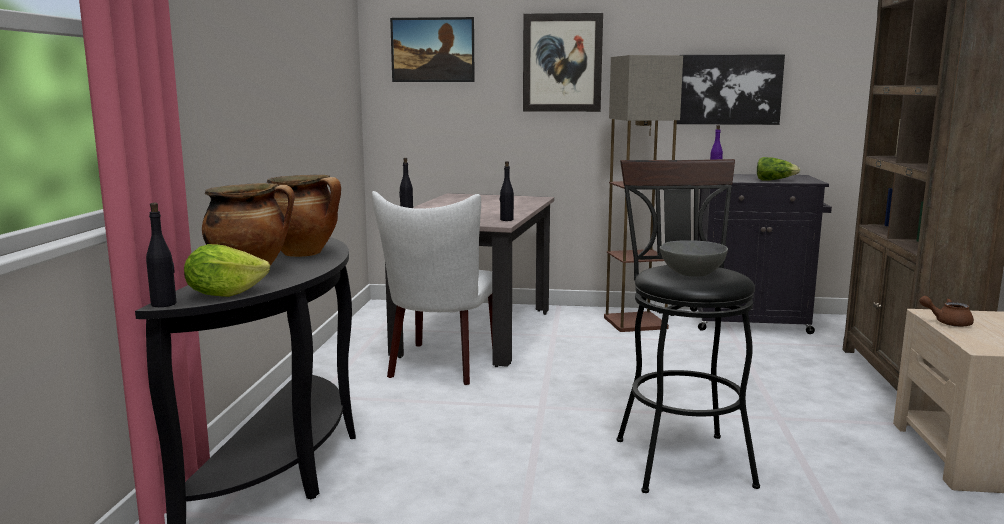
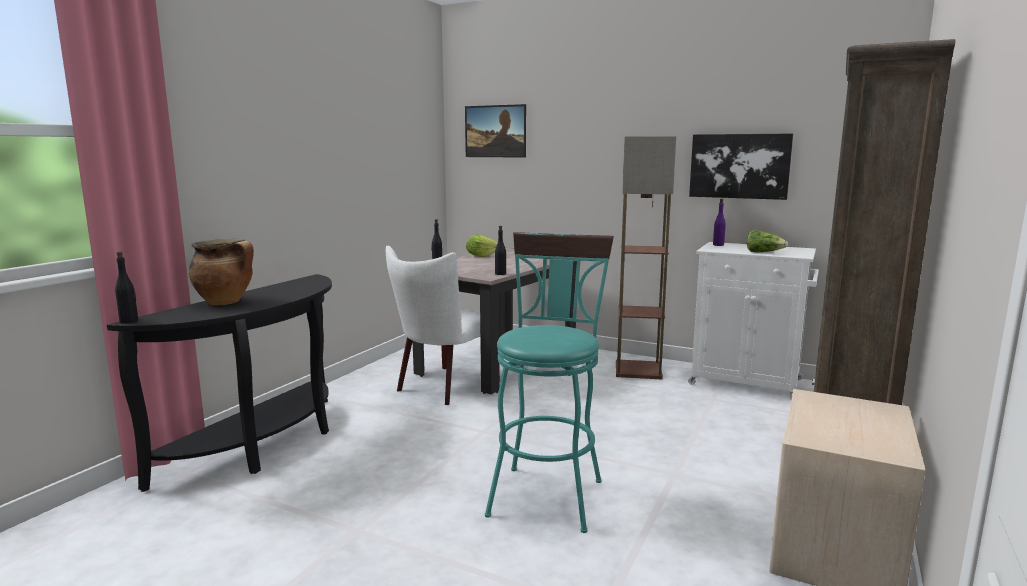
camera: 20 degrees right, 0 degrees up
(224, 294) = (175, 318): lettuce -> lettuce (481, 256)
(305, 253) = (286, 291): cooking pot -> none
(562, 63) = (594, 141): picture -> none
(679, 456) = (548, 491): black stool -> turquoise stool
(692, 274) = (540, 335): grey bowl -> none
(752, 322) = (748, 382): black cabinet -> white cabinet
(947, 322) = (811, 408): brown teapot -> none

